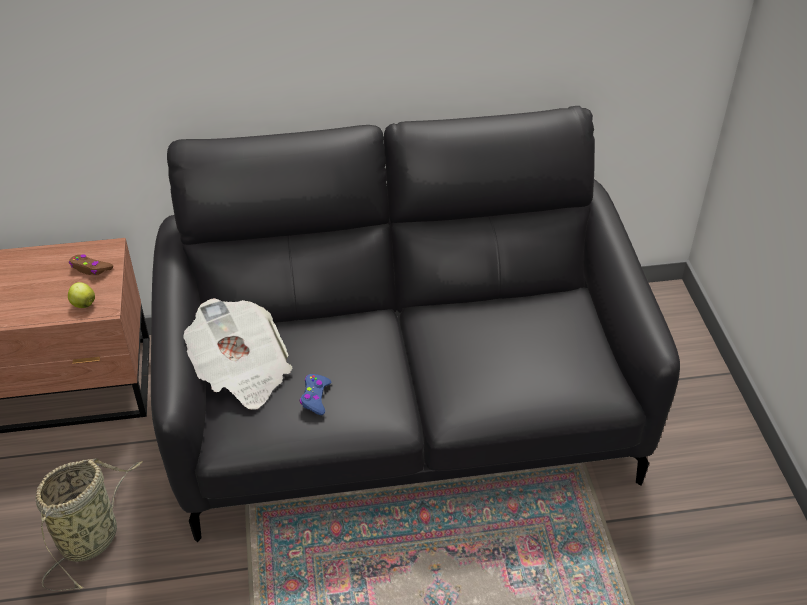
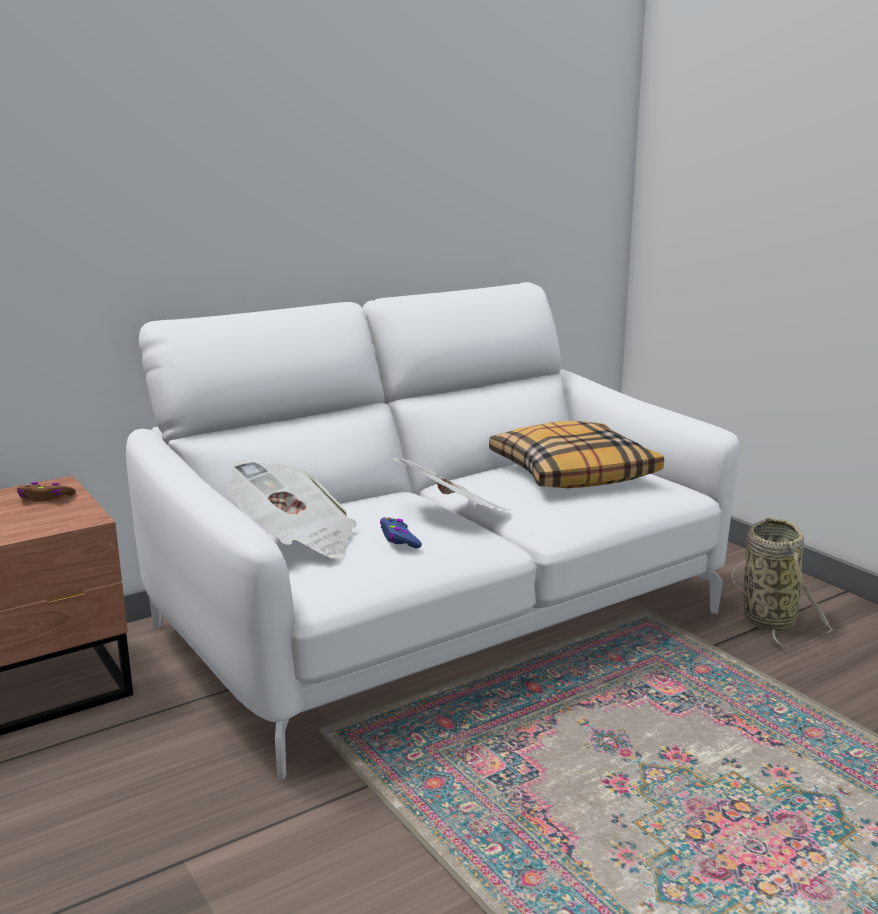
camera: 25 degrees left, 25 degrees down
(83, 304) = (56, 520): apple -> none
(92, 536) = (128, 818): basket -> basket (767, 618)
(387, 366) = (451, 514): none -> newspaper
(403, 409) = (439, 621): black sofa -> white sofa
(529, 338) = (572, 473): none -> pillow

